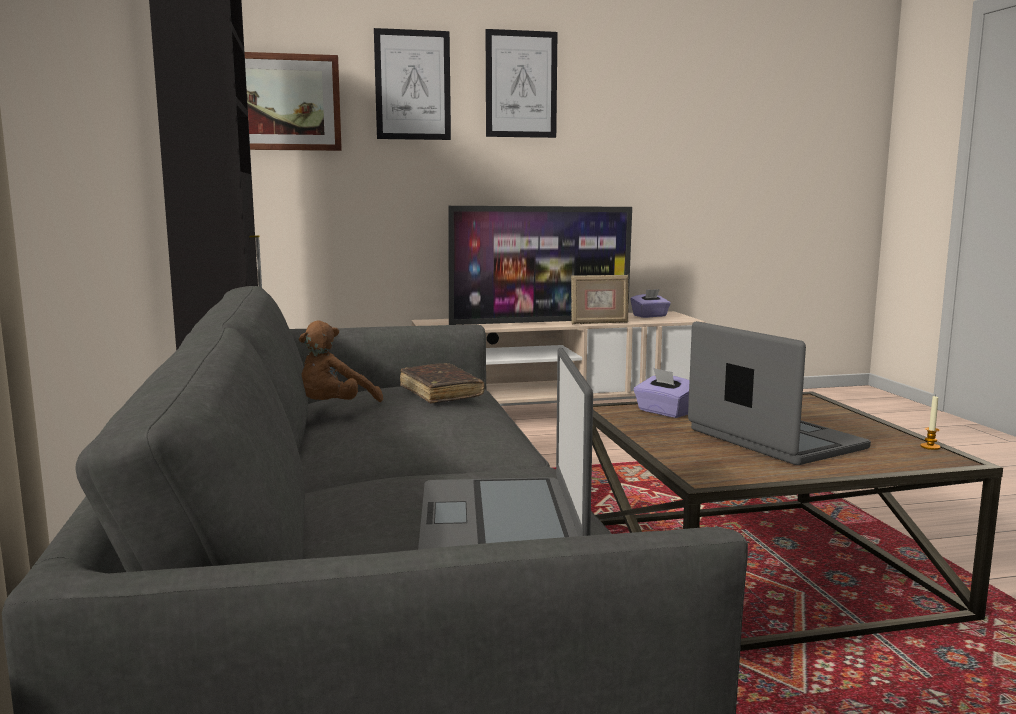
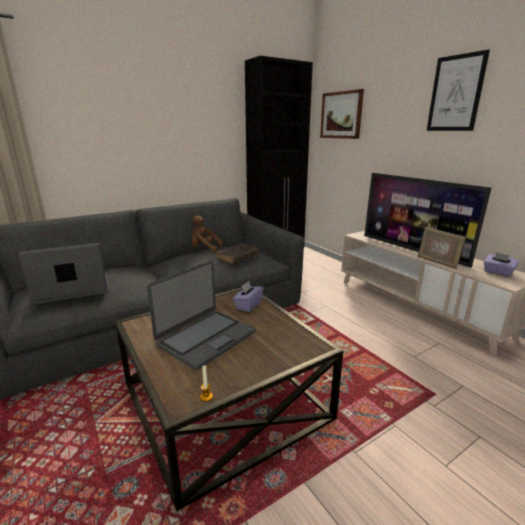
camera: 70 degrees right, 10 degrees up
(412, 85) = (393, 101): picture -> none

